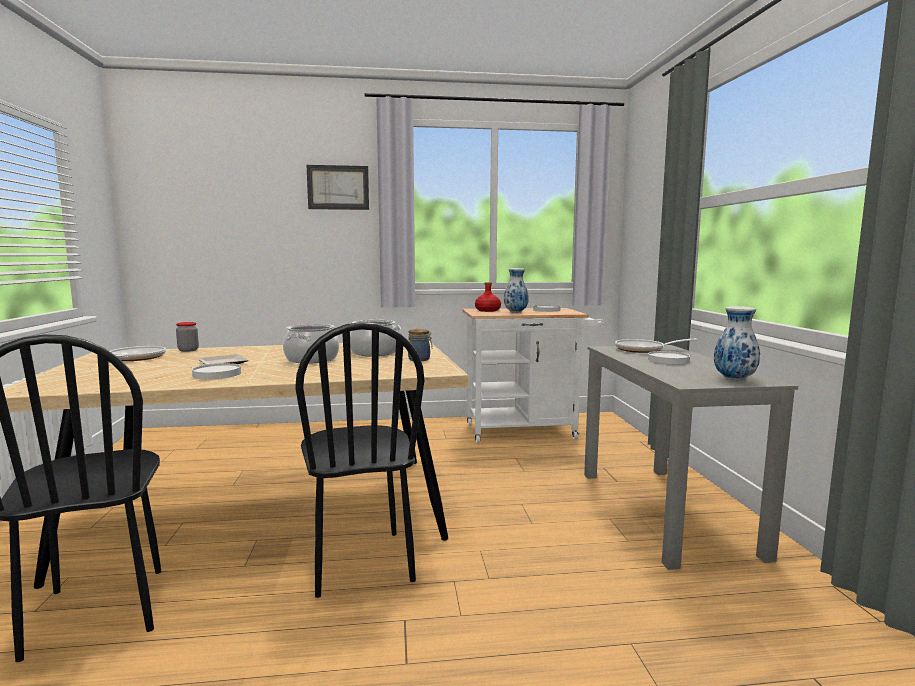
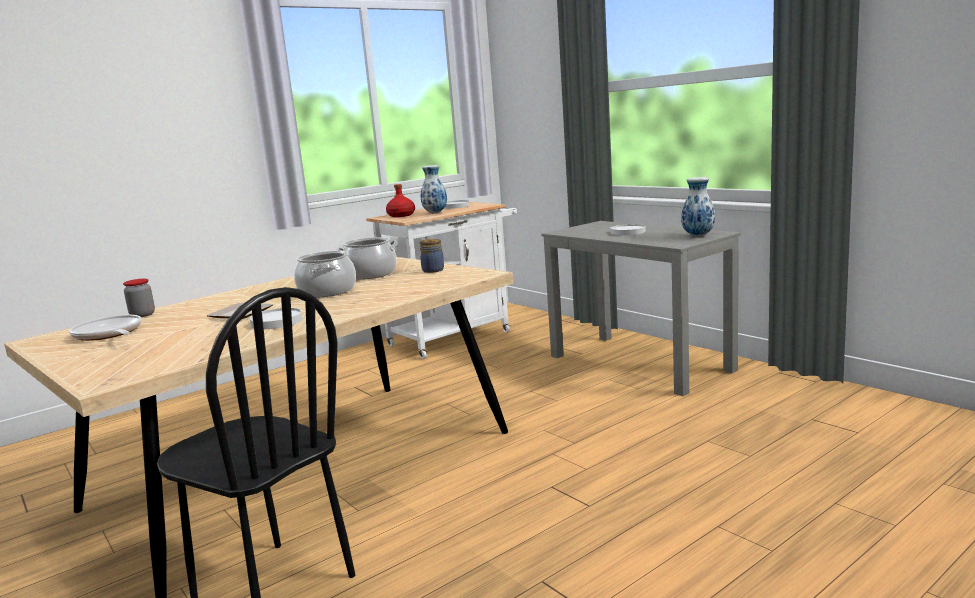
camera: 30 degrees left, 5 degrees up
(338, 187) = (193, 86): picture -> none
(361, 562) = (460, 470): black chair -> none
(643, 350) = (591, 228): frying pan -> none

